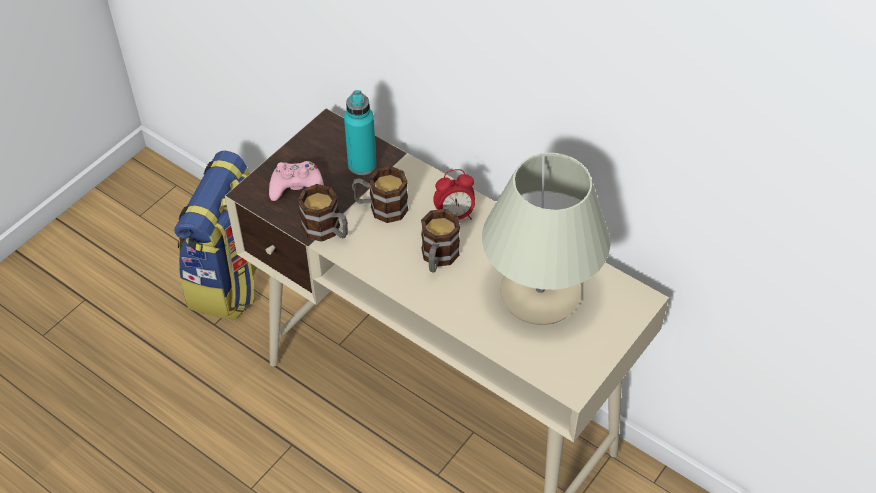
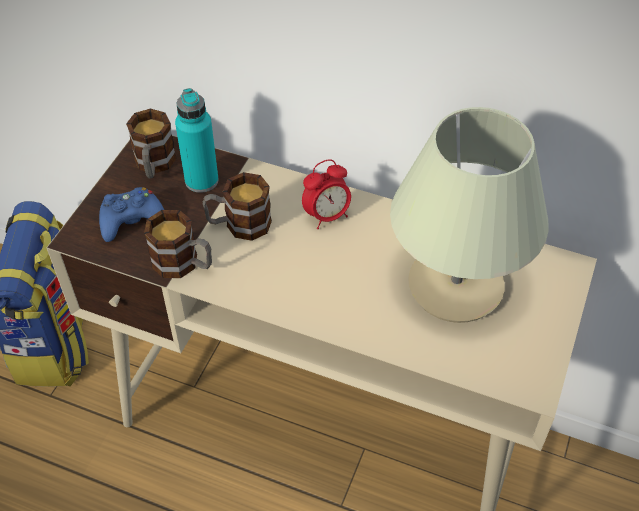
camera: 15 degrees left, 0 degrees up
(297, 187) = (132, 220): pink game controller -> blue game controller
(438, 258) = (325, 269): mug -> mug (154, 165)

